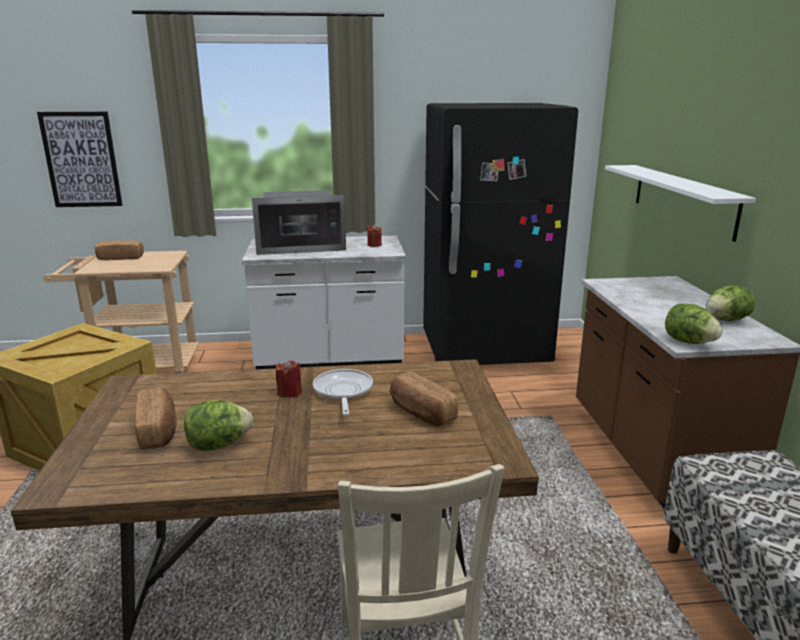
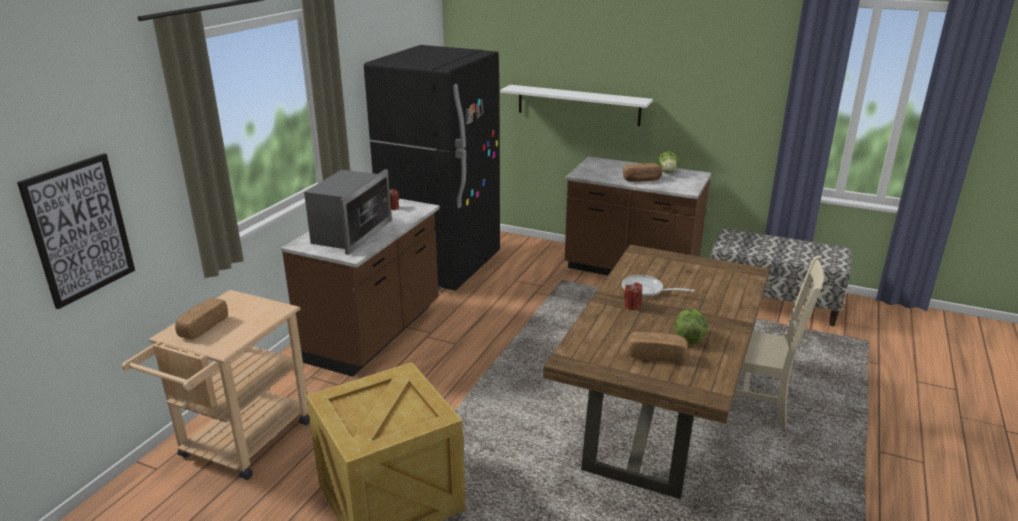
camera: 60 degrees left, 5 degrees up
(330, 361) = (375, 334): white counter -> brown counter
(421, 413) = (689, 276): bread -> bread (642, 180)
(688, 342) = (688, 189): lettuce -> none

